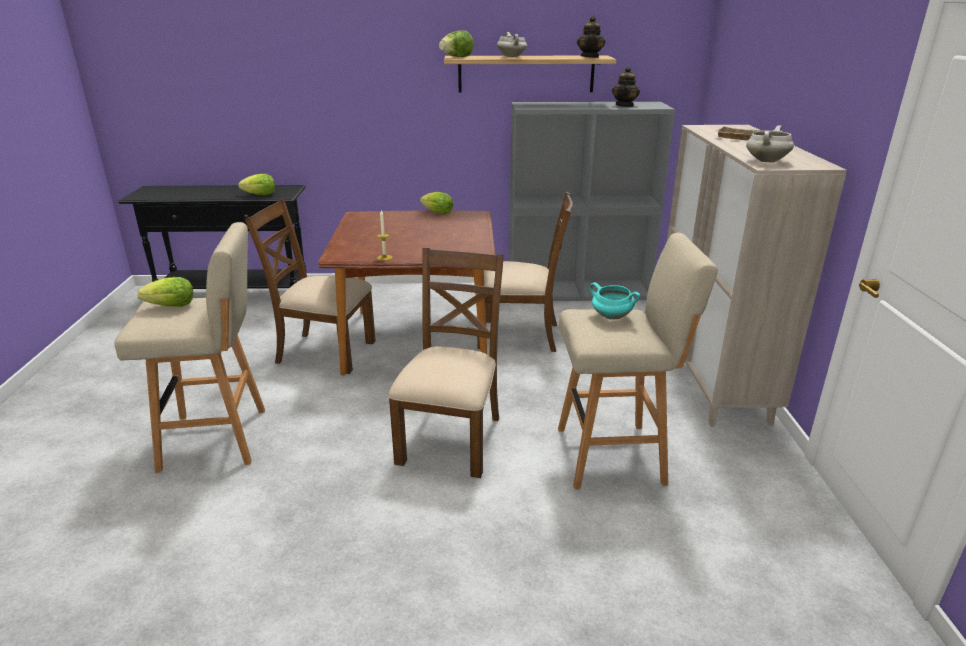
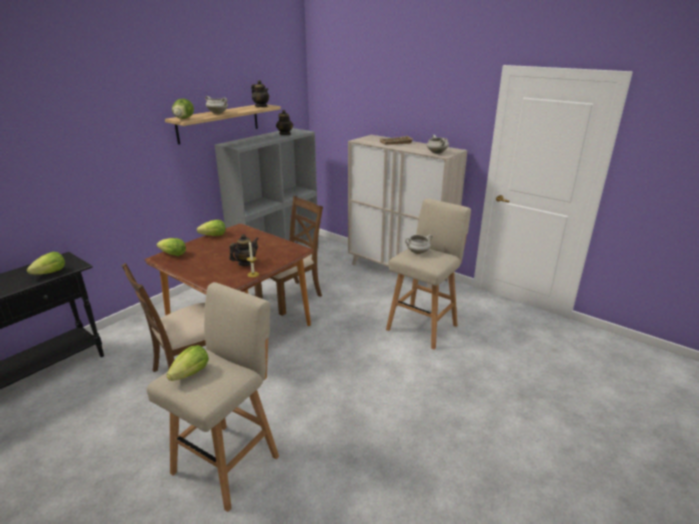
camera: 50 degrees left, 0 degrees up
(370, 216) = (173, 254): none -> lettuce
(403, 246) = (245, 263): none -> teapot
(451, 439) = (353, 365): brown chair -> none
(611, 317) = (417, 252): turquoise cooking pot -> white cooking pot

